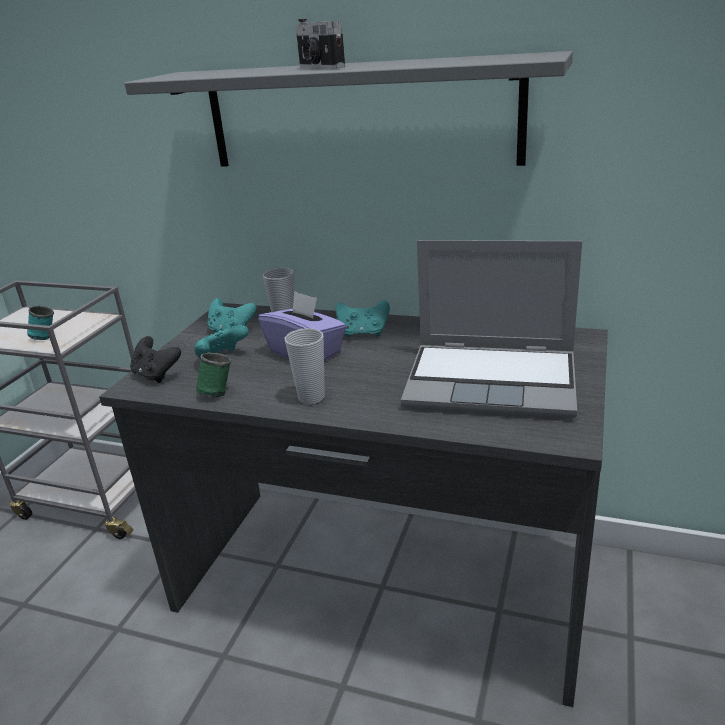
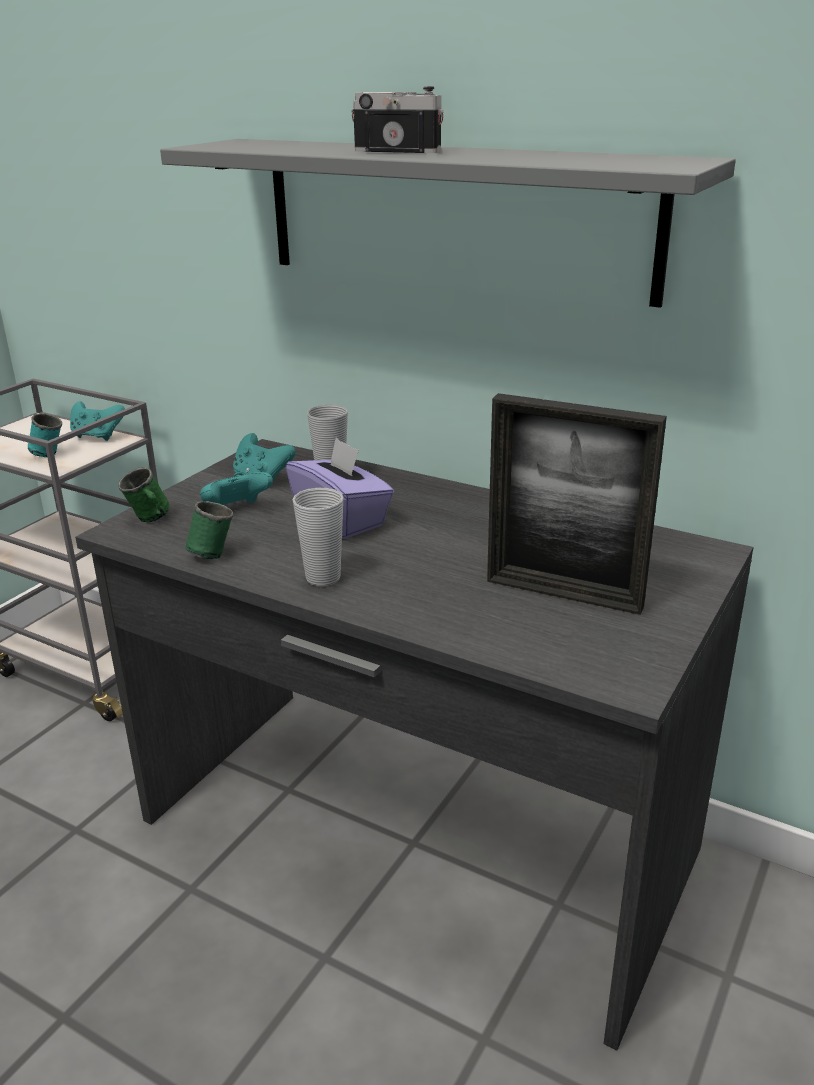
camera: 10 degrees right, 0 degrees up
(156, 375) = (150, 520): black game controller -> green mug
(319, 67) = (398, 151): camera -> camera turned 135 degrees clockwise
(363, 333) = (424, 504): turquoise game controller -> turquoise game controller (97, 436)
(493, 382) = (563, 593): laptop -> picture frame

